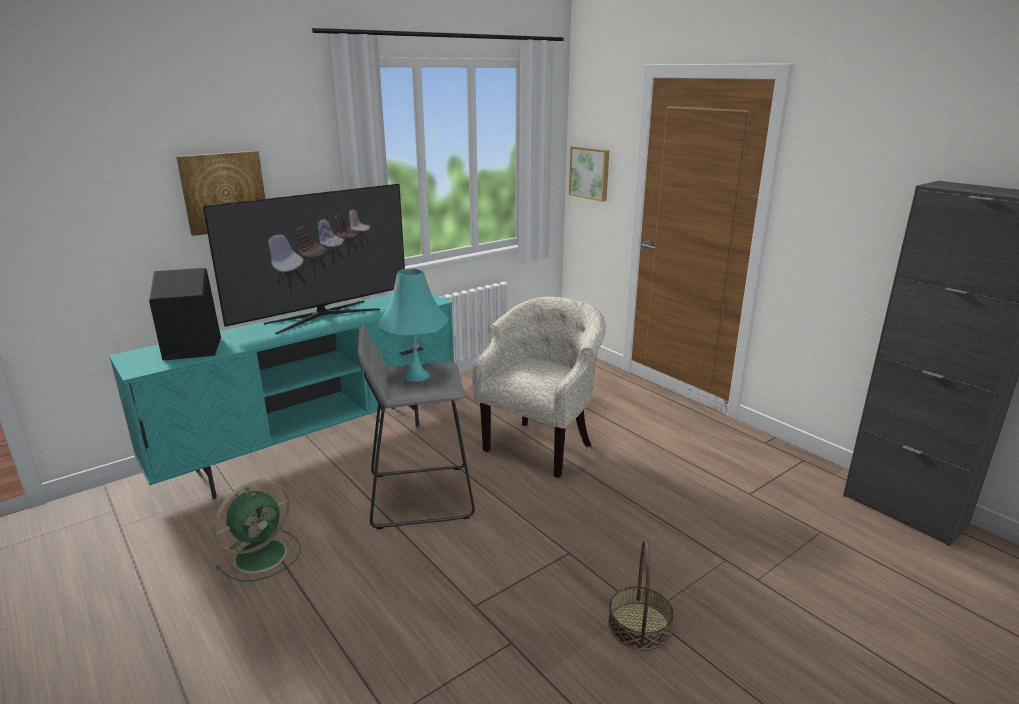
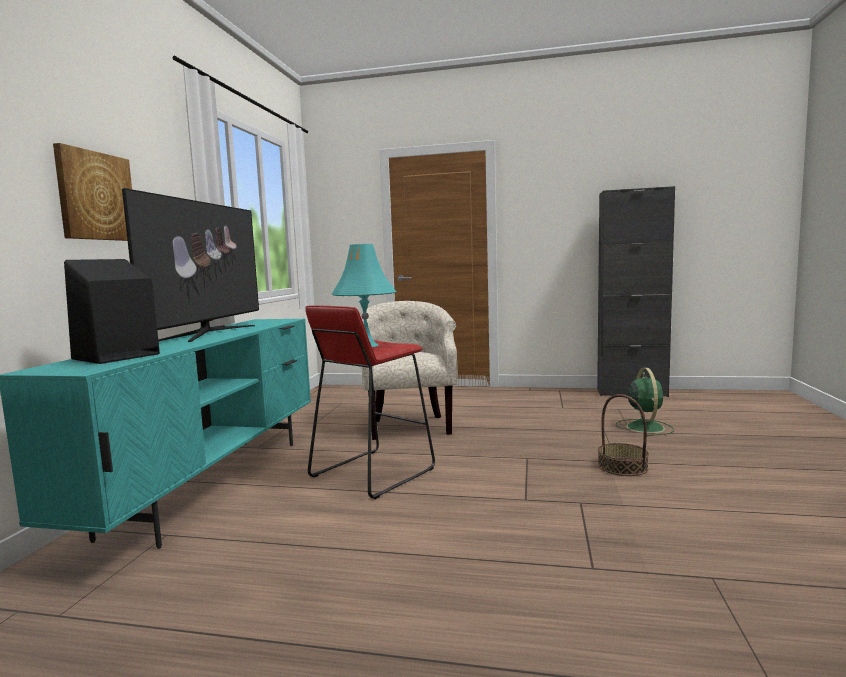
camera: 40 degrees left, 15 degrees down
(263, 554) = (299, 552): green fan -> green fan (644, 427)
(419, 495) = (371, 473): grey stool -> red stool
(590, 173) = (336, 234): picture -> none

